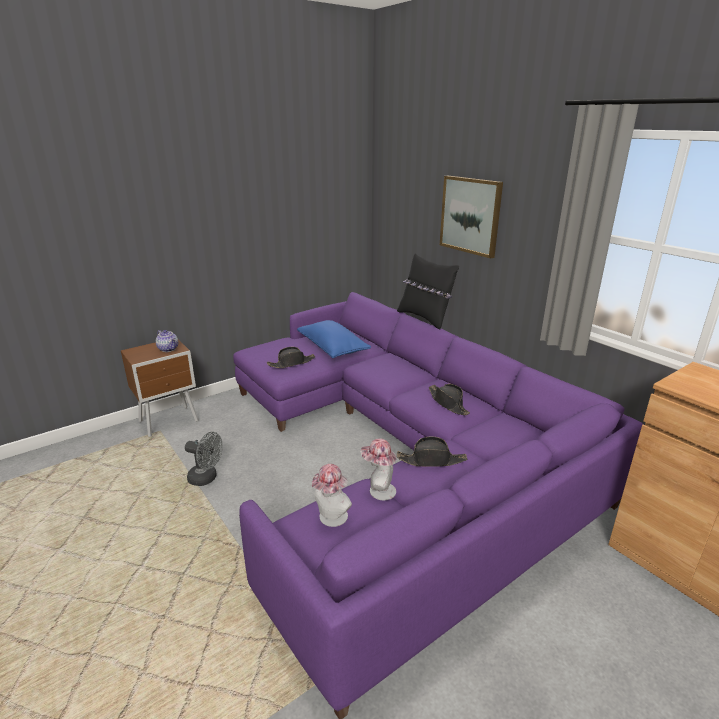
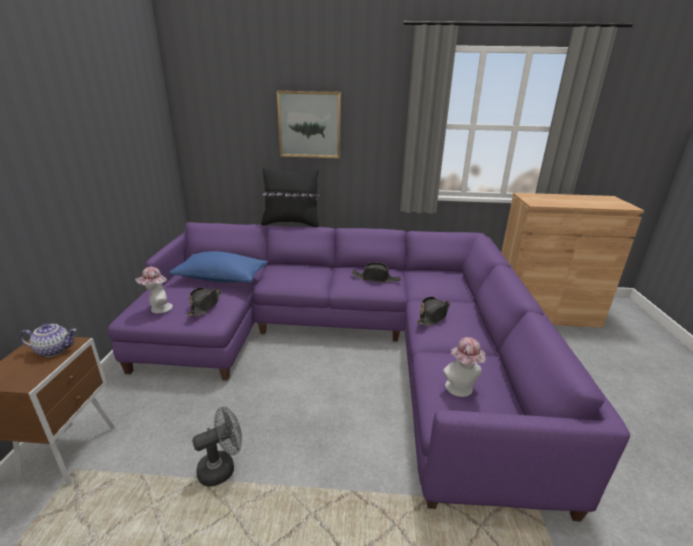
camera: 50 degrees left, 0 degrees up
(379, 490) = (445, 353): hat -> hat (158, 309)

